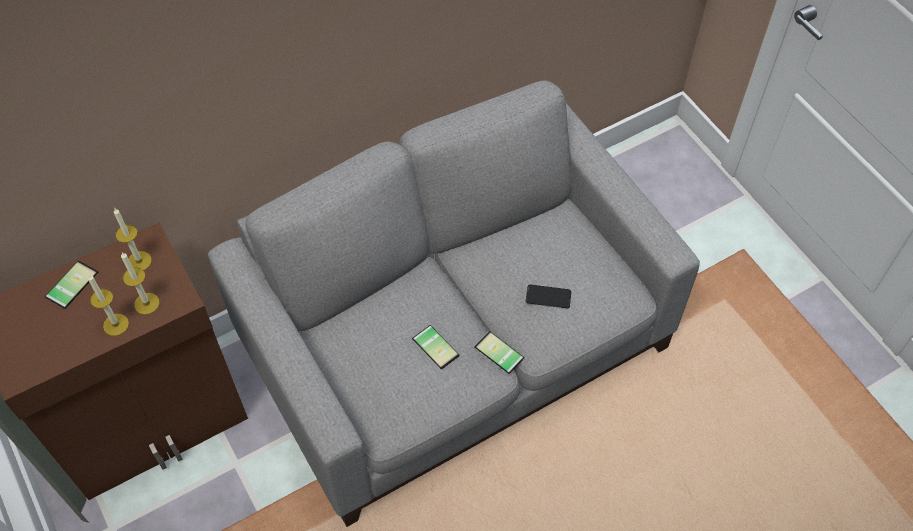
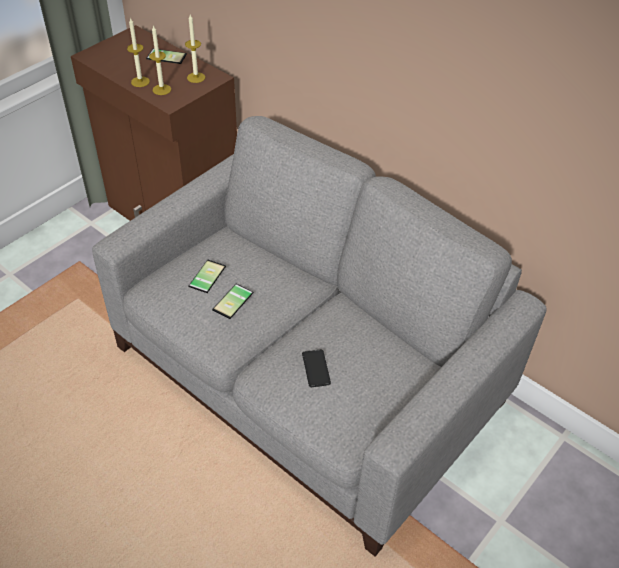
camera: 70 degrees right, 10 degrees down
(497, 354) = (243, 347): phone -> phone (205, 275)

